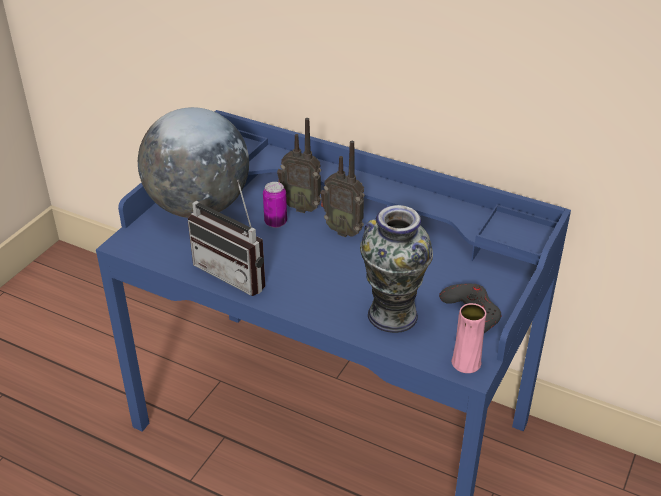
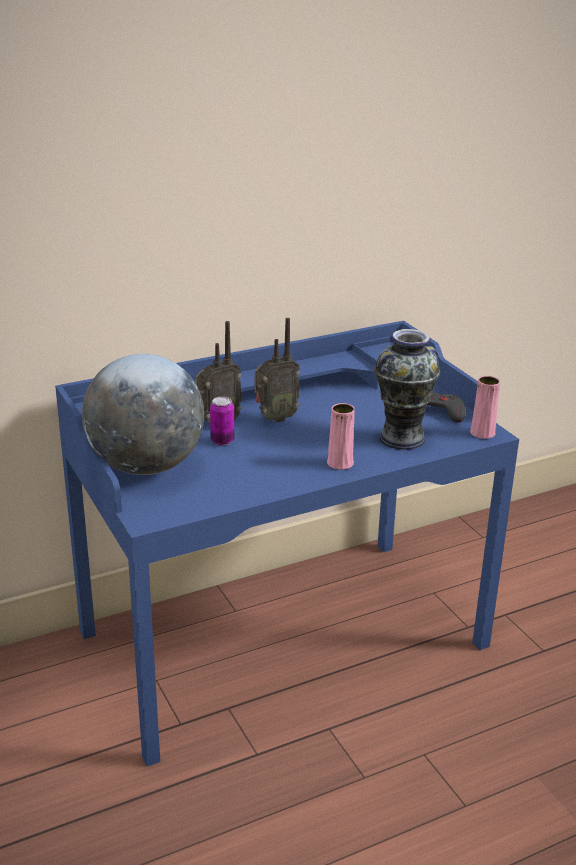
camera: 55 degrees left, 10 degrees down
(236, 272) = (266, 480): radio -> none
(306, 298) = (340, 463): none -> pink vase

